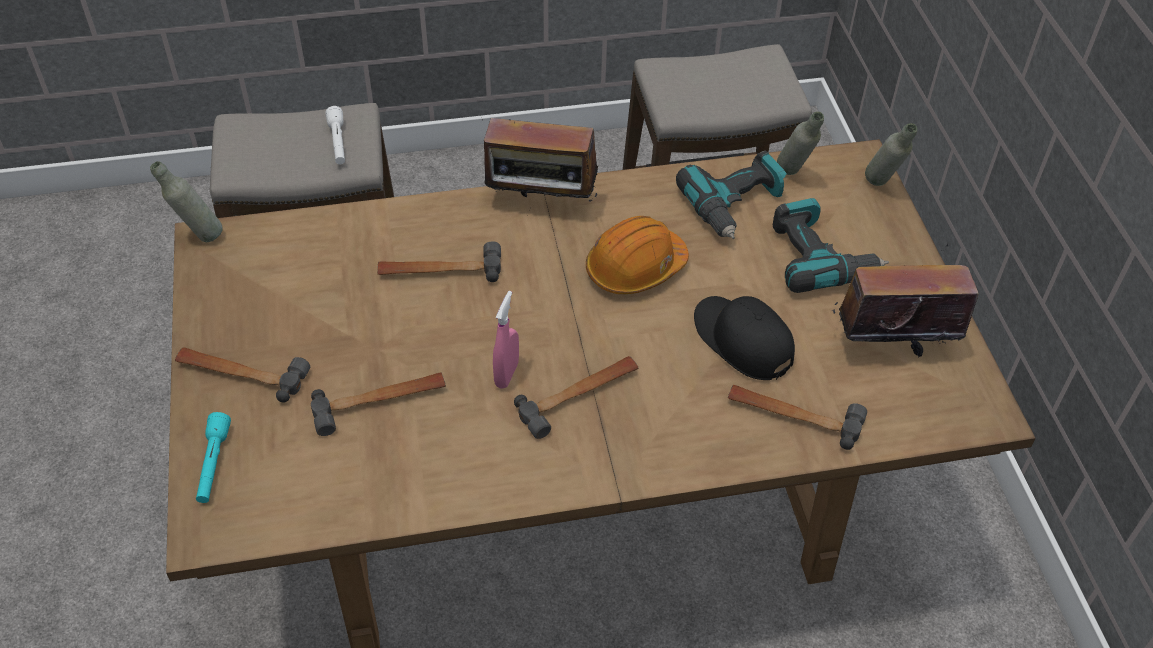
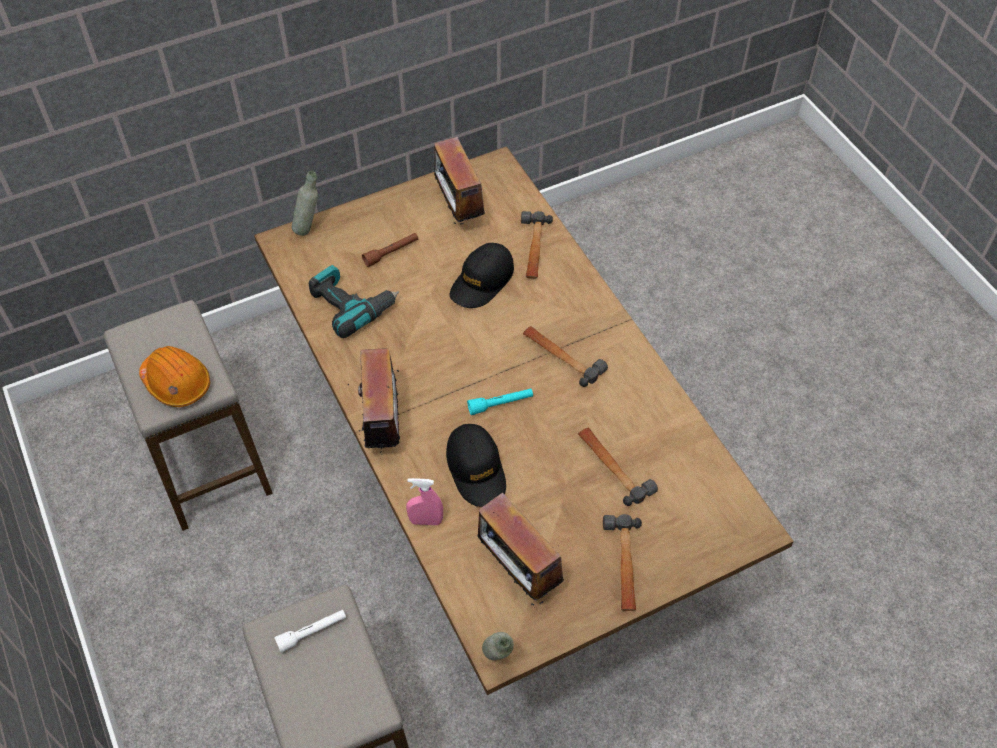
camera: 105 degrees left, 5 degrees up
(213, 464) = (705, 549): turquoise flashlight -> turquoise flashlight (500, 404)
(289, 276) = (518, 571): none -> radio
(440, 270) = (476, 469): hammer -> black cap
(506, 374) = (559, 401): pink spray bottle -> pink spray bottle (426, 521)
(635, 268) = (434, 350): orange hard hat -> orange hard hat (177, 383)
(794, 176) = (310, 277): grey bottle -> none
(819, 258) = (391, 253): power drill -> brown flashlight

